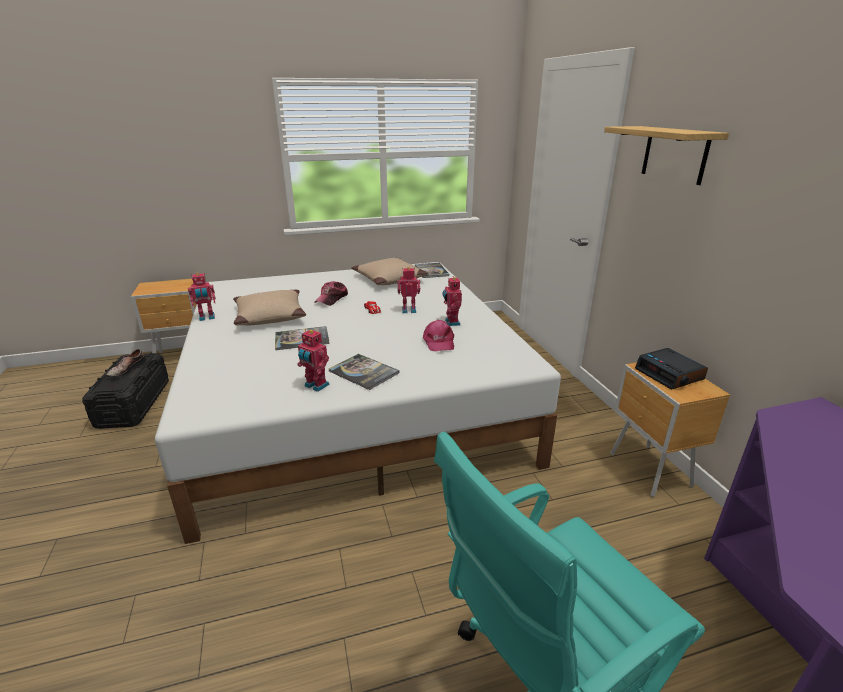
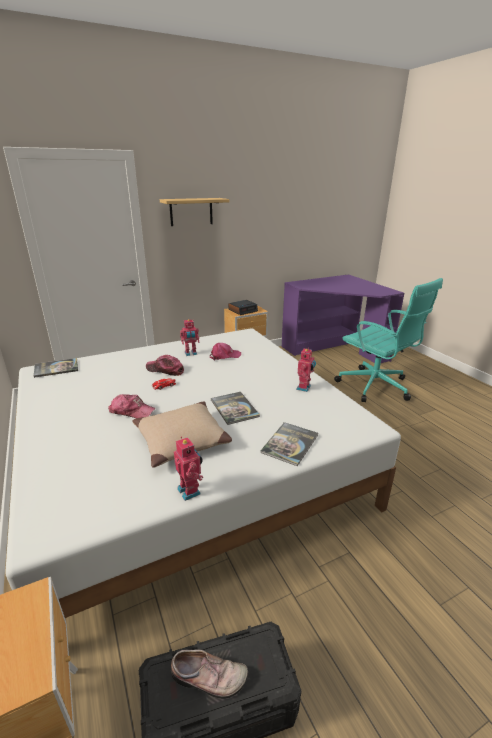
camera: 100 degrees left, 0 degrees up
(363, 372) = (278, 375): book -> book (290, 444)
(388, 279) = (74, 387): beige pillow -> none
(409, 310) = (165, 370): toy robot -> cap

